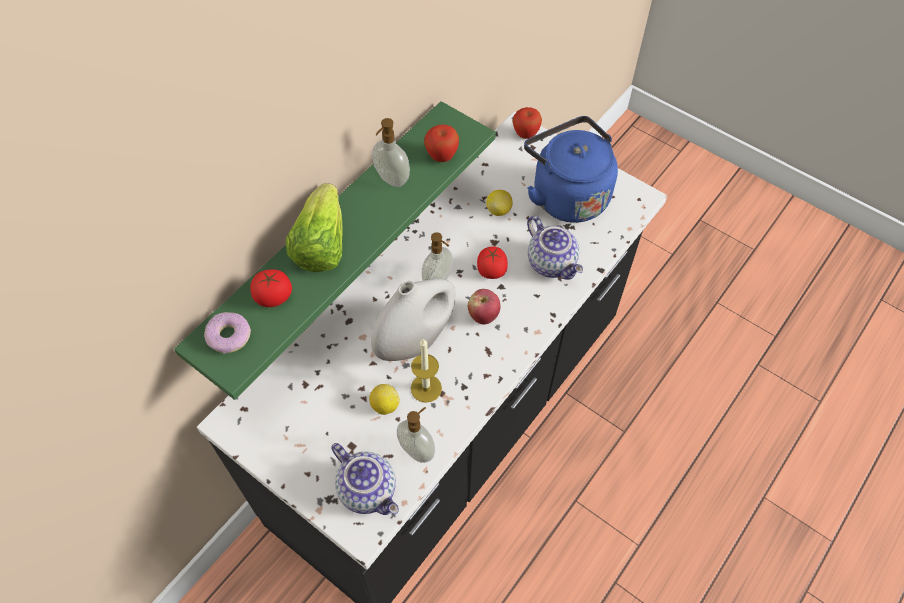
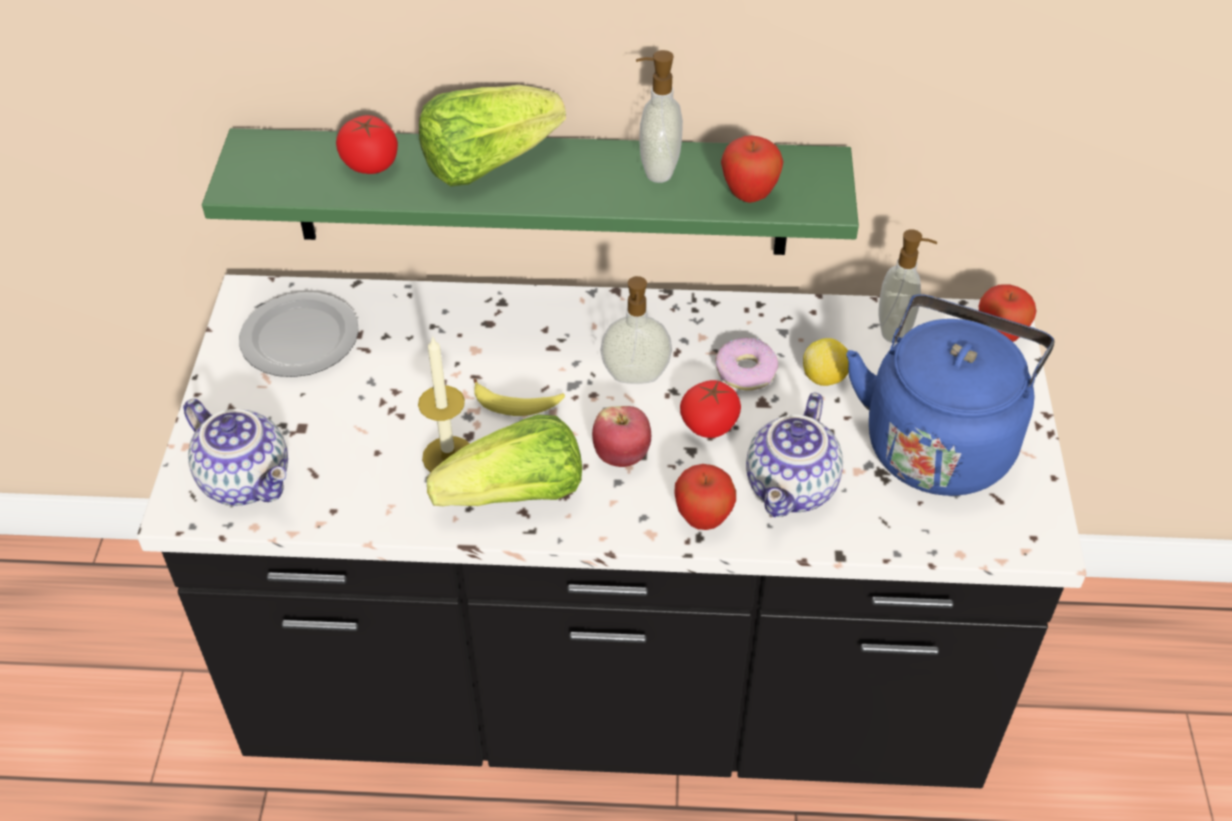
camera: 55 degrees right, 10 degrees down
(229, 336) = (281, 159): donut -> donut (745, 371)
(284, 415) = (298, 339): none -> plate
(369, 490) = (248, 480): teapot -> teapot turned 60 degrees counterclockwise
(385, 405) = (387, 428): lemon -> none
(415, 340) = (516, 404): white vase -> banana
(417, 449) = (344, 498): soap dispenser -> soap dispenser (895, 329)
(474, 372) = (516, 496): none -> lettuce
(544, 306) = (703, 519): none -> apple

